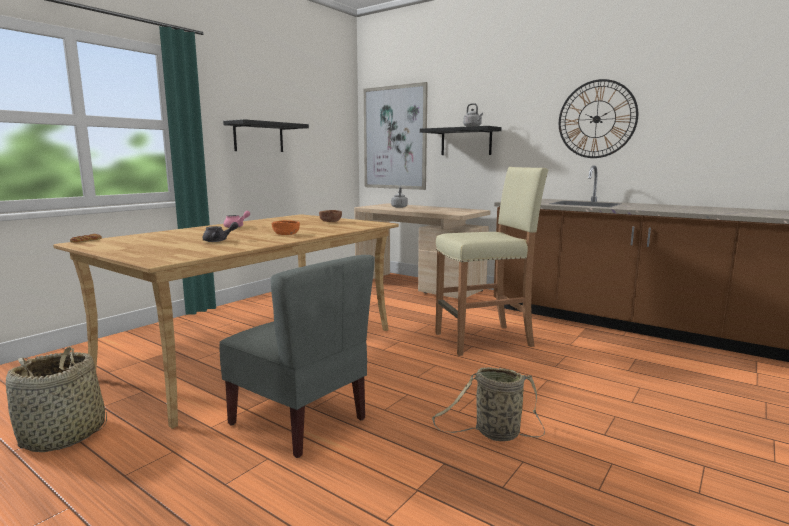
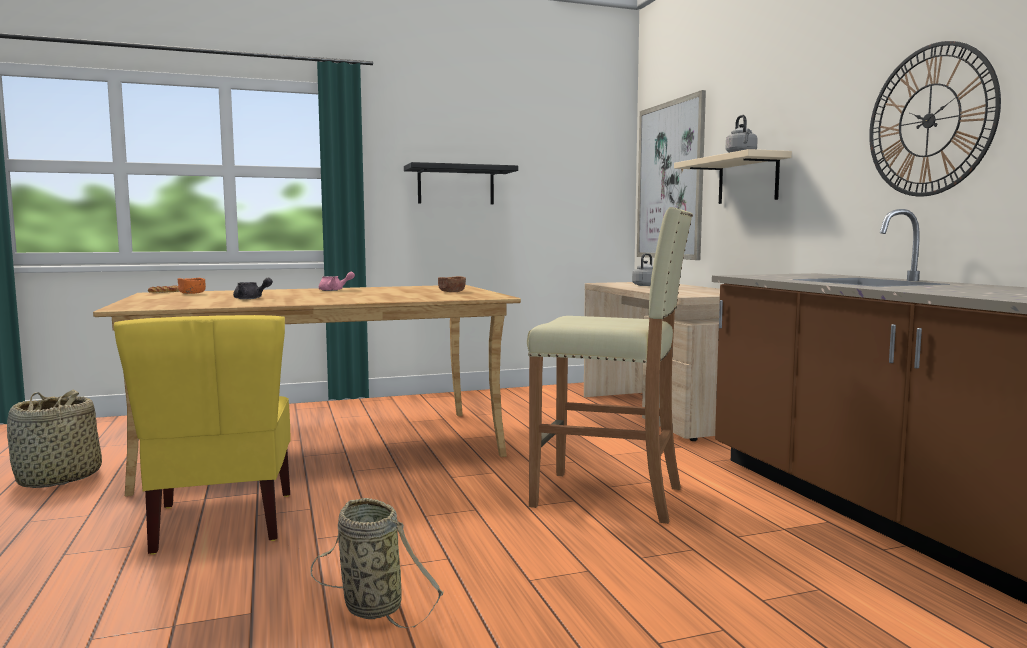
camera: 35 degrees right, 5 degrees down
(286, 234) = (337, 298): orange bowl -> orange bowl (191, 293)
(300, 421) = (222, 523): grey chair -> yellow chair
(466, 141) = (748, 180): black shelf -> beige shelf

